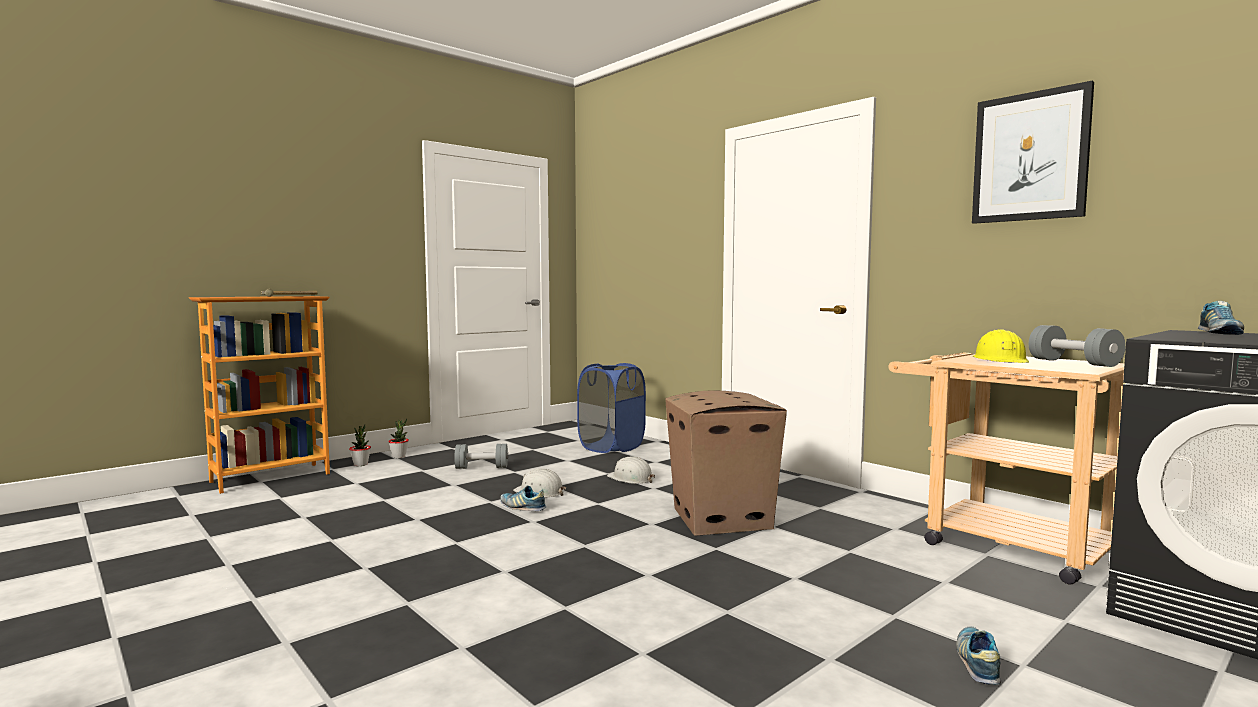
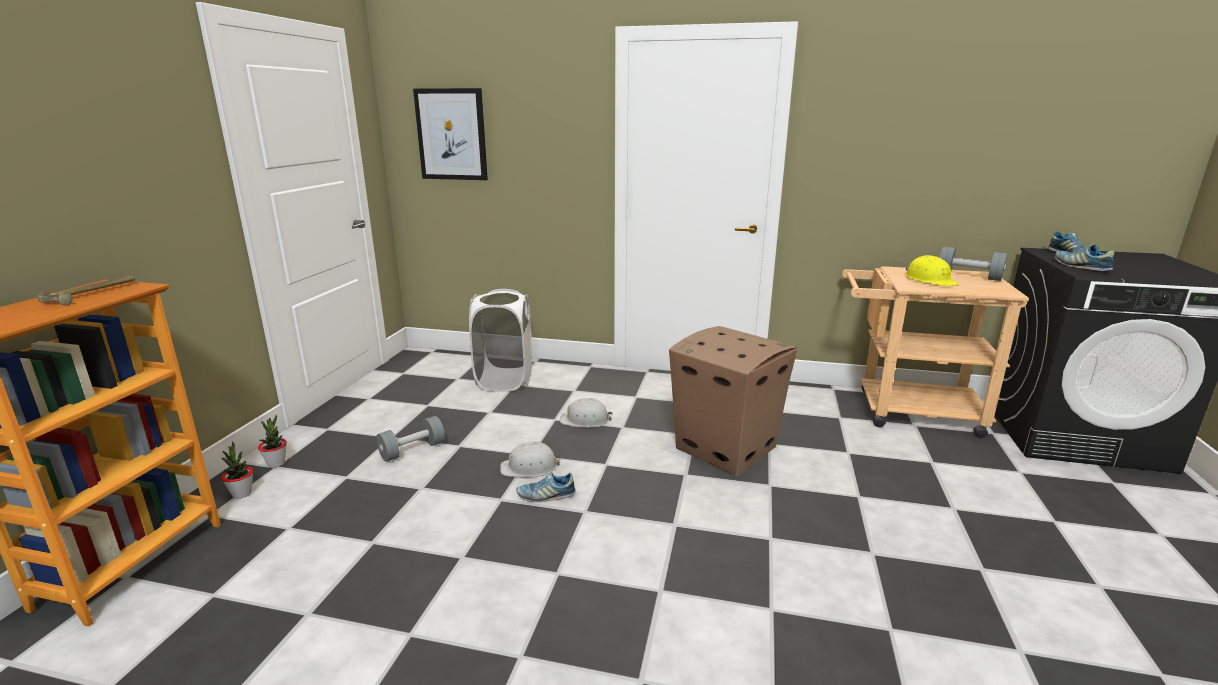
camera: 35 degrees left, 15 degrees up
(611, 447) = (504, 380): blue laundry basket -> white laundry basket
(978, 663) = (1039, 531): shoe -> shoe (1080, 267)
(1030, 157) = (937, 104): picture -> picture (451, 134)

